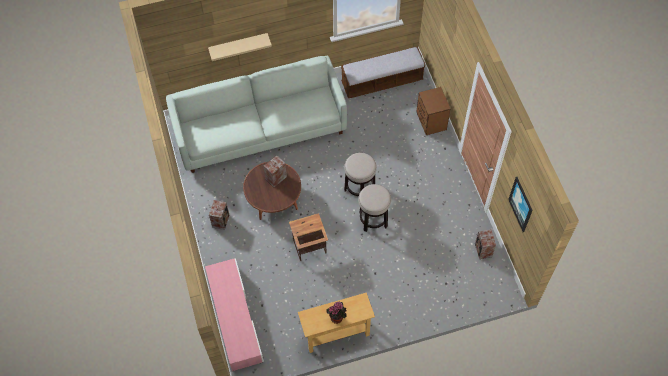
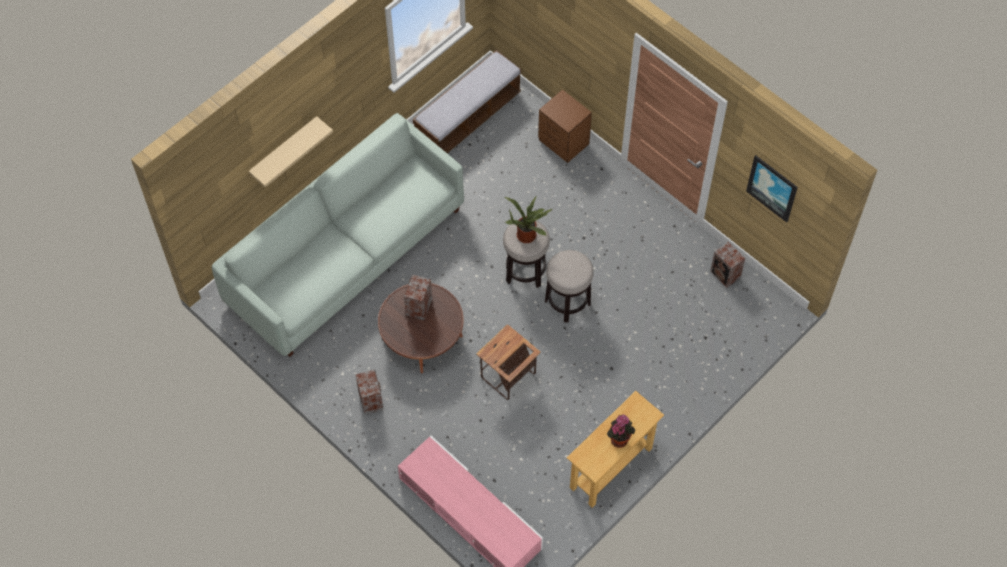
camera: 30 degrees left, 0 degrees up
(361, 163) = (527, 234): none -> potted plant

